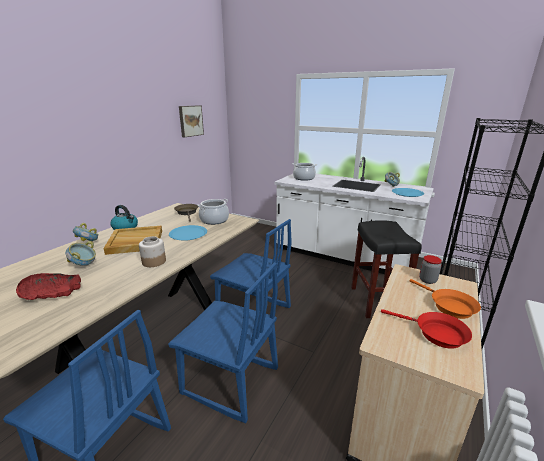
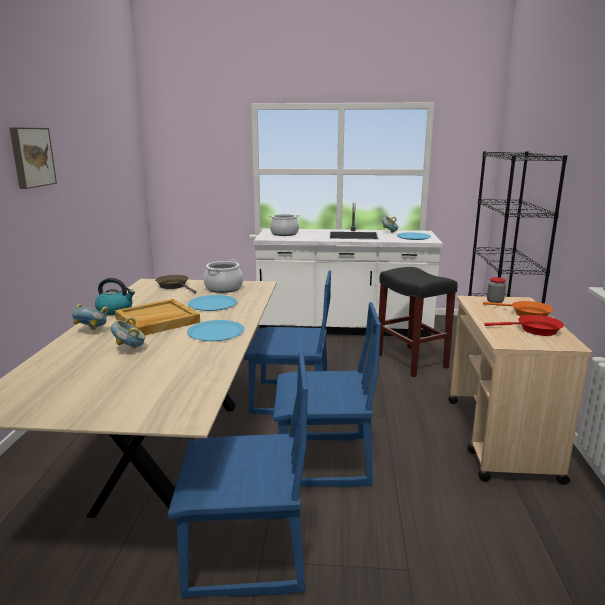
camera: 25 degrees left, 5 degrees down
(51, 293) = (139, 376): red bowl -> none
(153, 262) = (215, 332): jar -> blue plate
(190, 121) = (112, 166): picture -> picture (31, 157)

